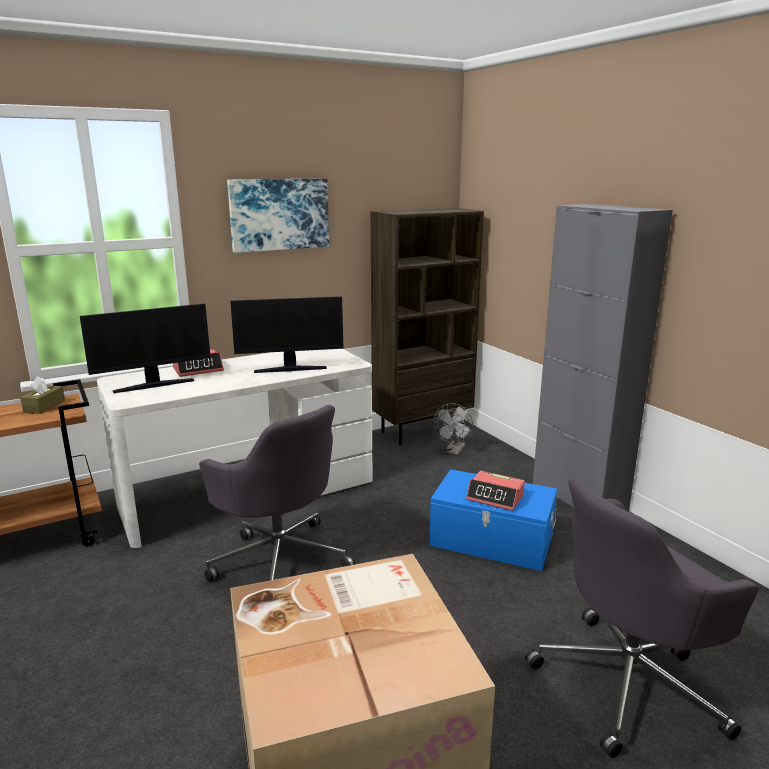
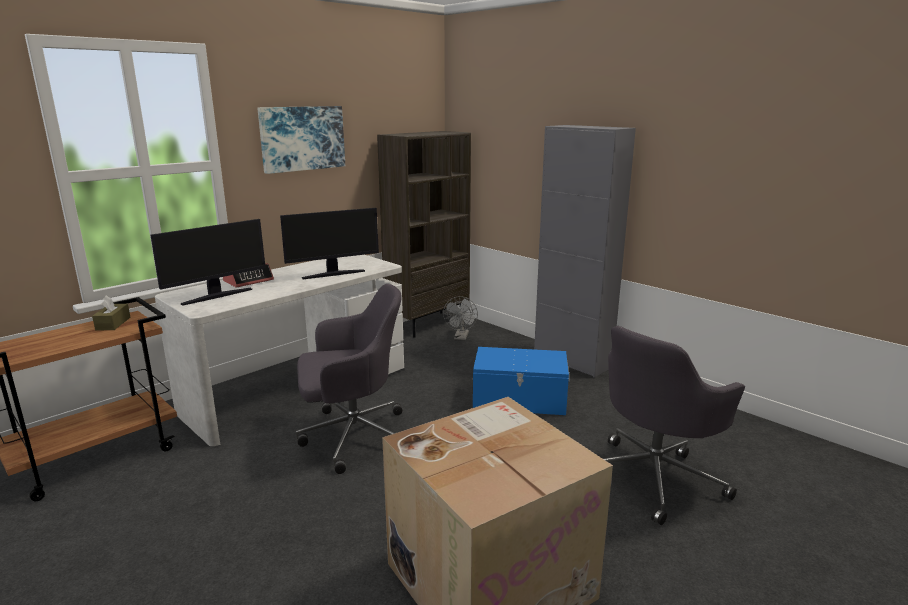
camera: 15 degrees left, 0 degrees up
(279, 559) = (353, 436): grey office chair -> grey office chair turned 45 degrees counterclockwise
(495, 497) = (523, 362): alarm clock -> none

